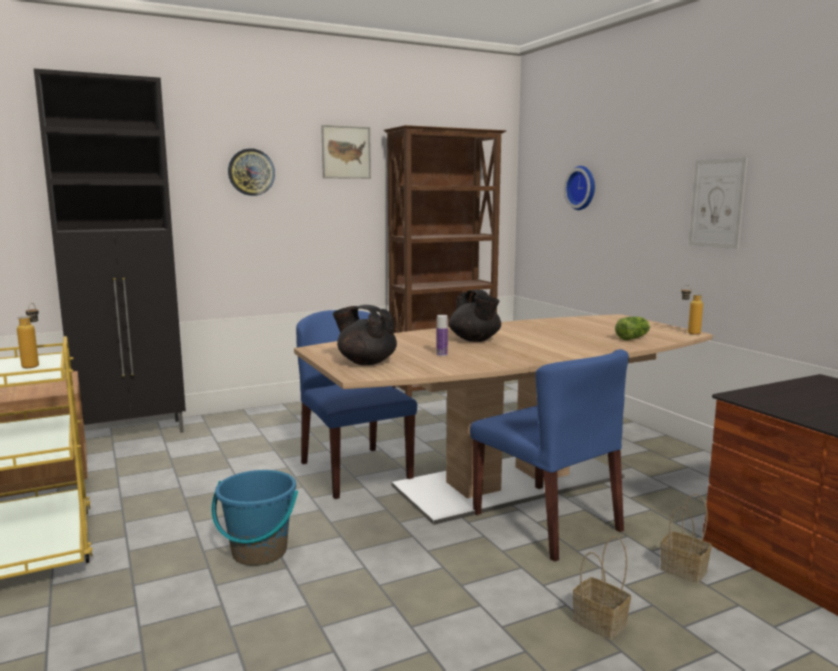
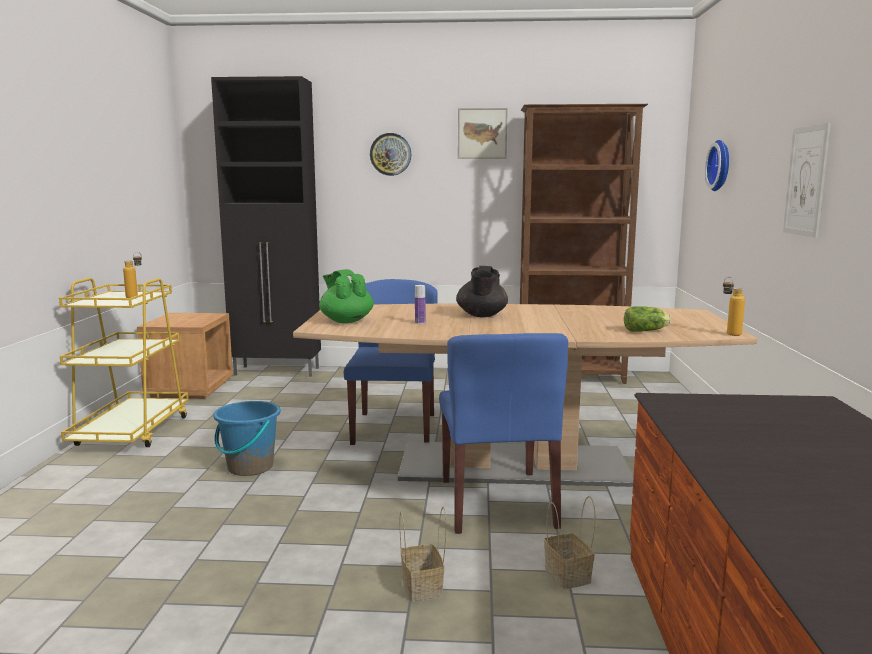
camera: 30 degrees right, 0 degrees up
(366, 362) = (346, 321): black teapot -> green teapot

